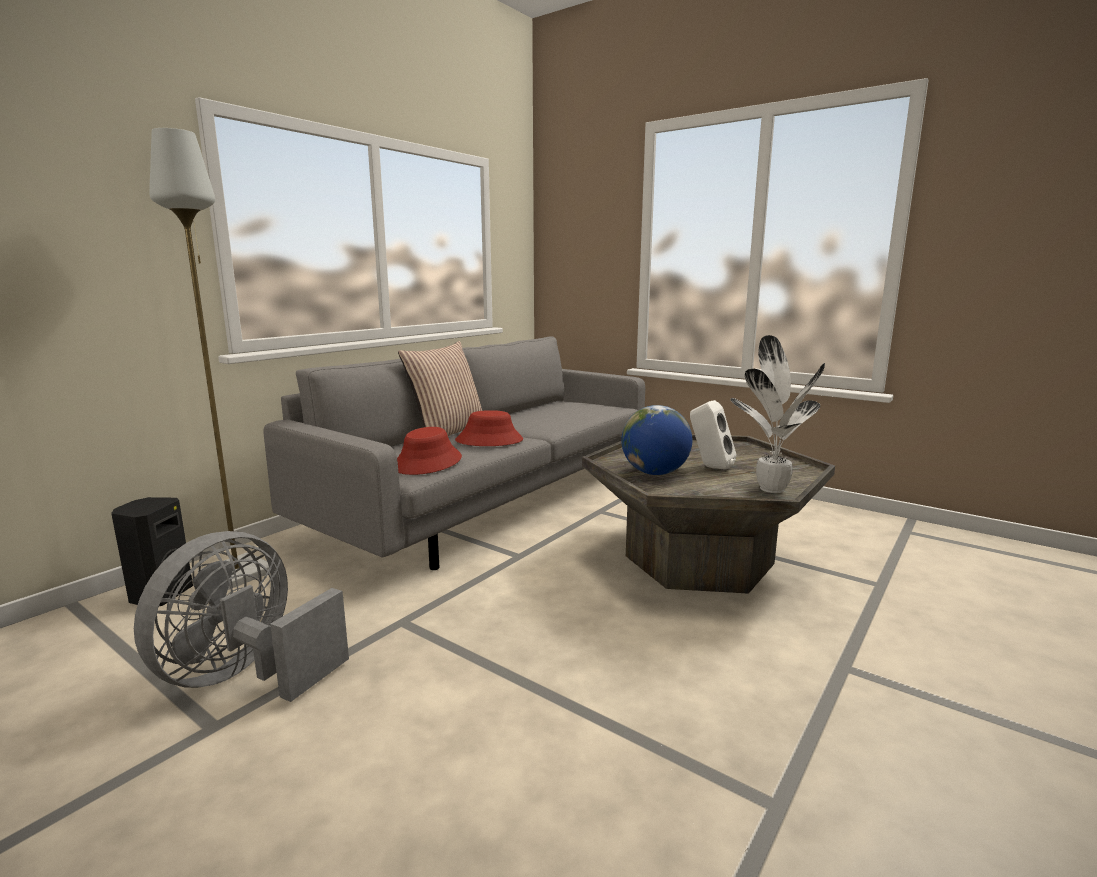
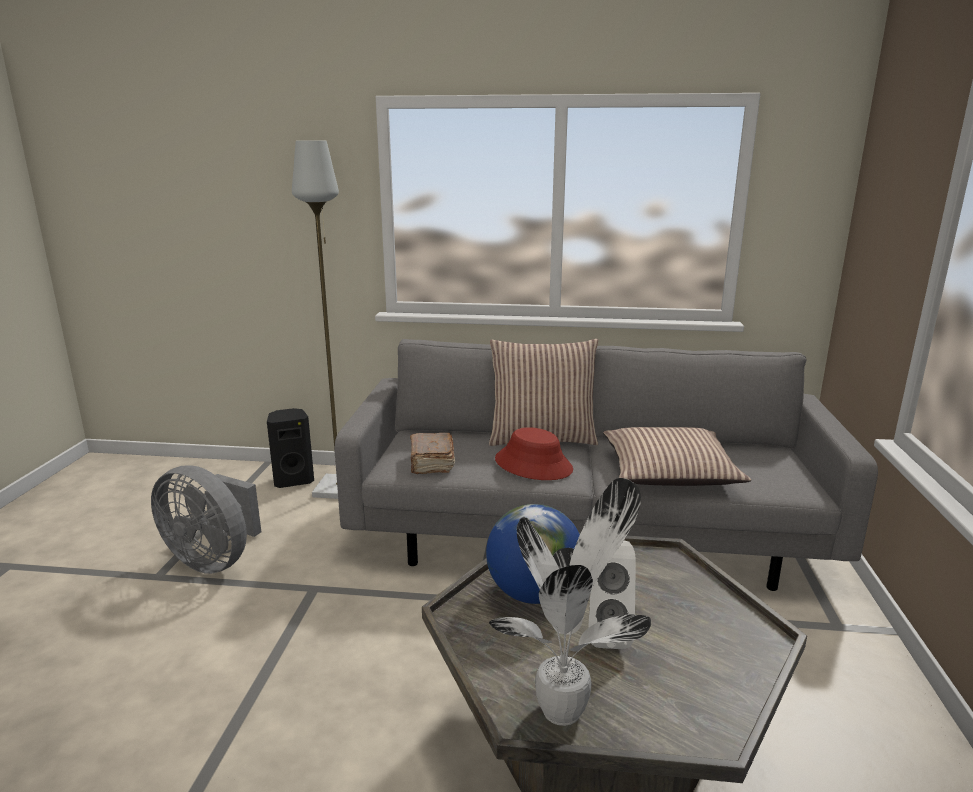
camera: 60 degrees right, 5 degrees up
(246, 676) = (214, 559): grey fan -> grey fan turned 150 degrees counterclockwise
(428, 462) = (431, 463): red hat -> brown book
(555, 420) = (669, 471): none -> pillow

